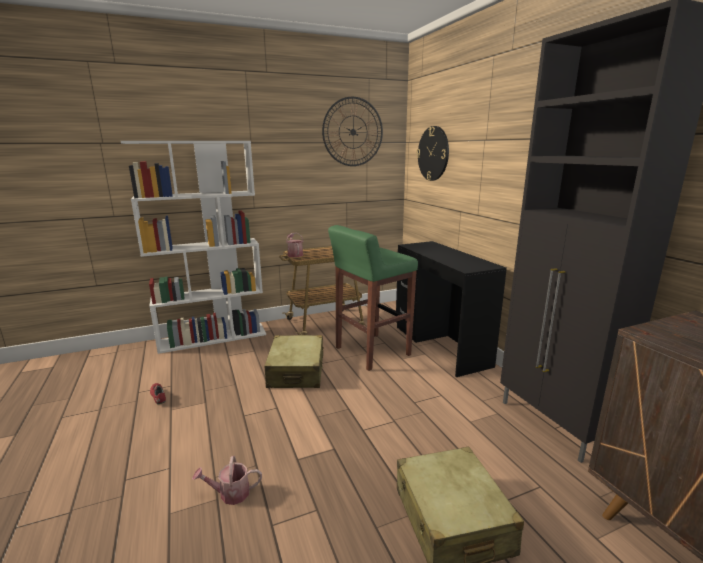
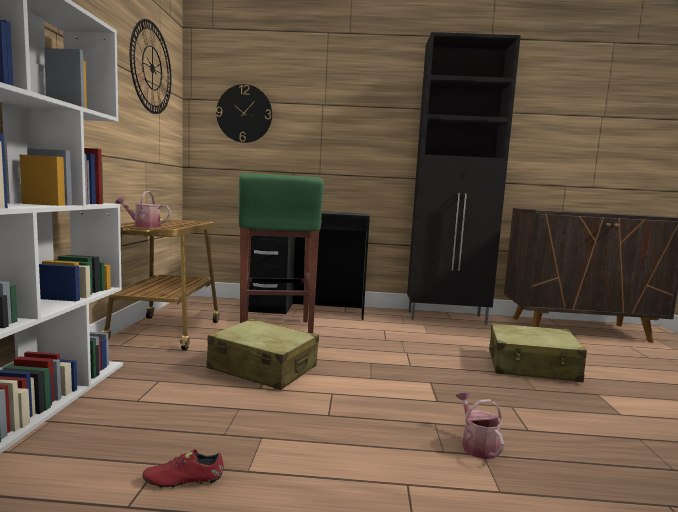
camera: 65 degrees left, 10 degrees down
(230, 493) = (477, 445): watering can -> watering can turned 150 degrees clockwise

